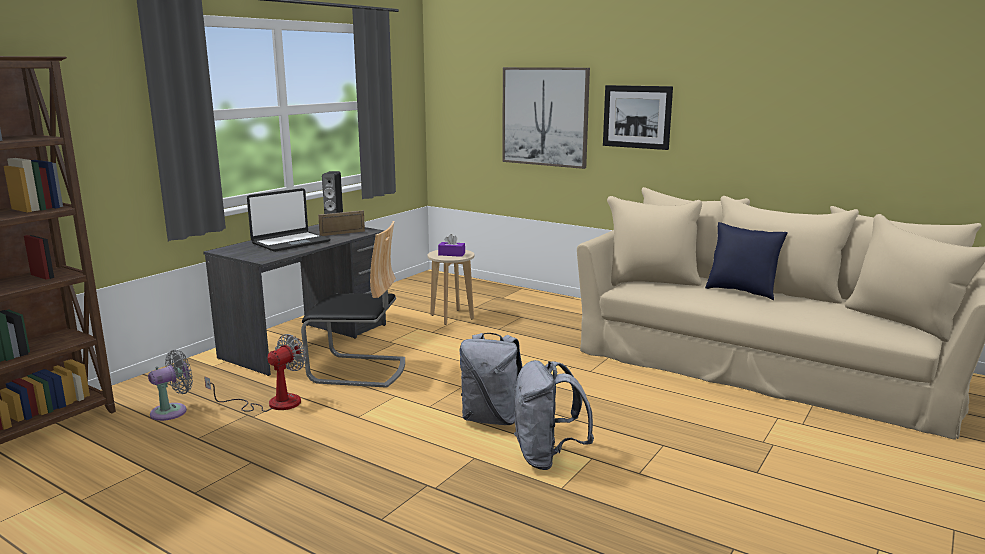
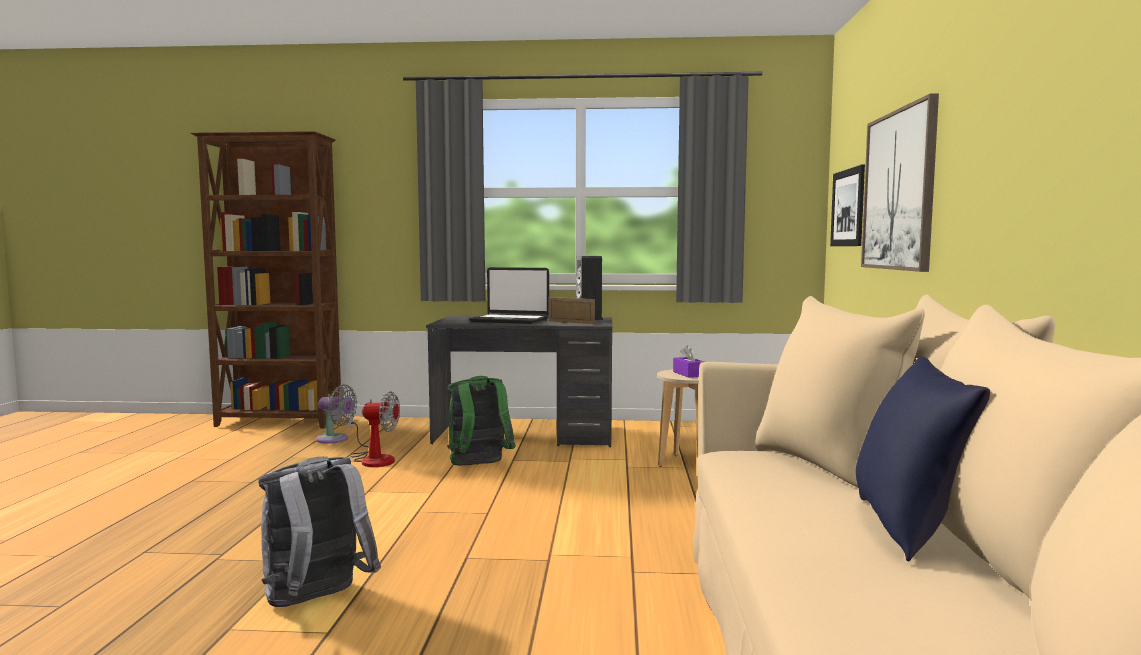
camera: 60 degrees right, 10 degrees down
(358, 370) = (479, 466): chair -> green backpack
(491, 419) = (409, 546): grey backpack -> none
(637, 117) = (981, 166): picture -> picture (847, 208)

